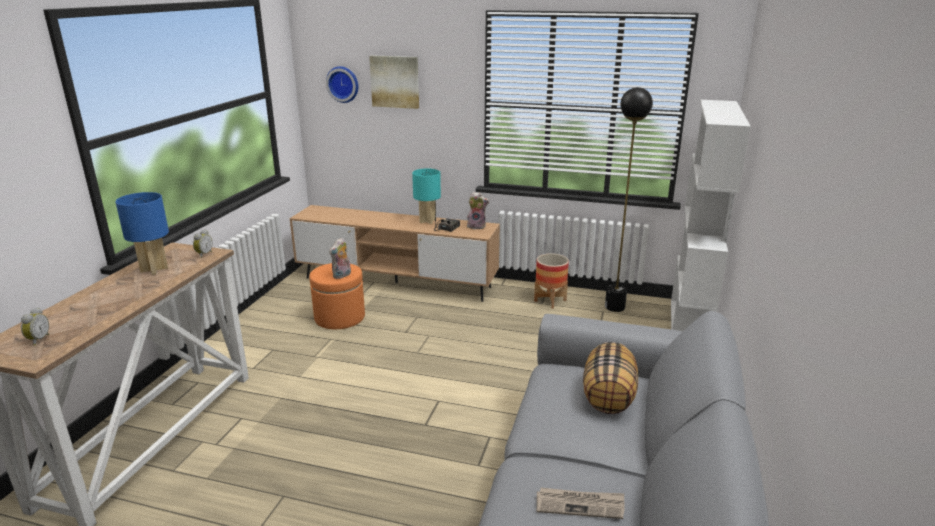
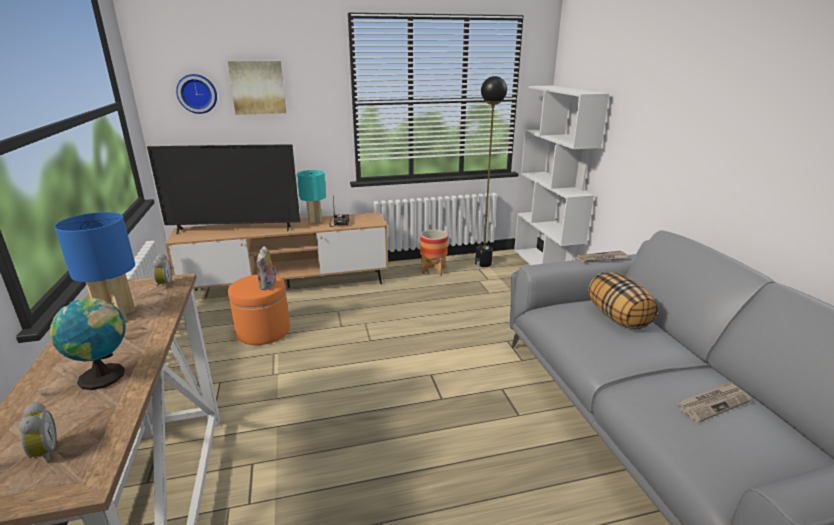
camera: 30 degrees left, 0 degrees up
(106, 307) = (105, 376): none -> globe
(352, 216) = (234, 230): none -> television
(477, 226) = (364, 217): plush toy -> none
(646, 328) = (602, 258): none -> newspaper

